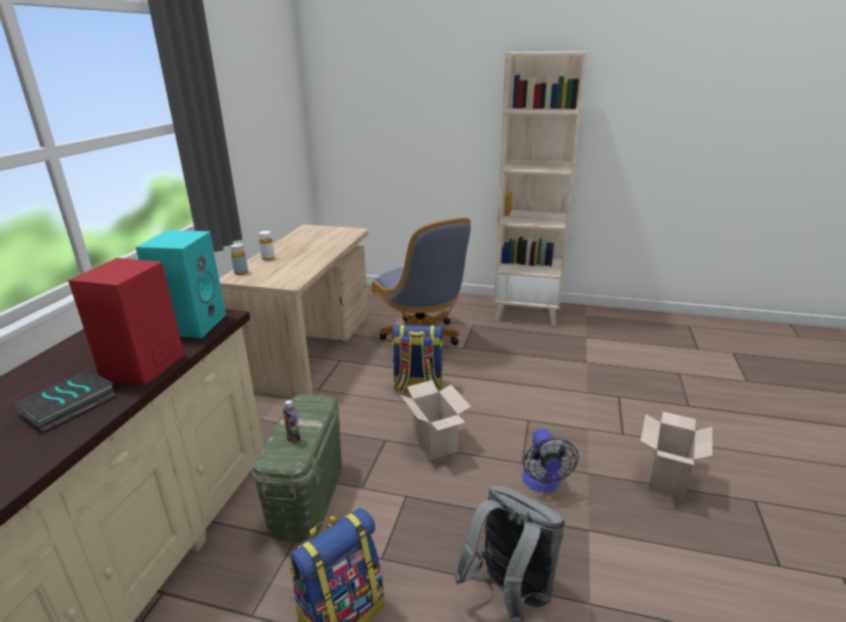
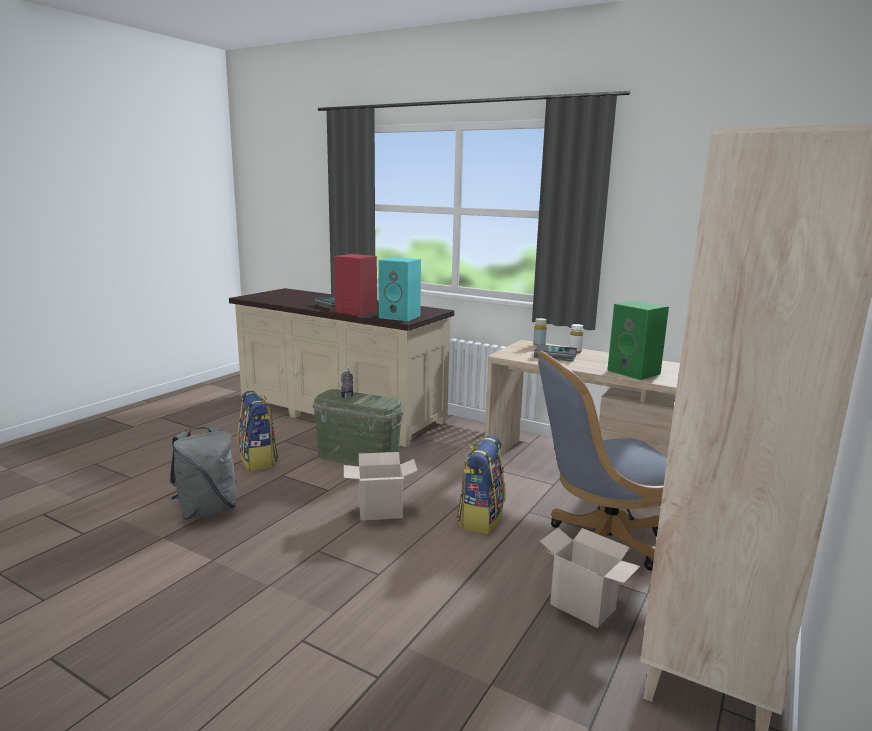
camera: 105 degrees right, 10 degrees down
(290, 264) = (554, 356): none -> book
(332, 239) = (635, 372): none -> green speaker
(543, 483) = (282, 553): fan -> none
(665, 477) = (211, 639): cardboard box -> cardboard box (585, 607)

